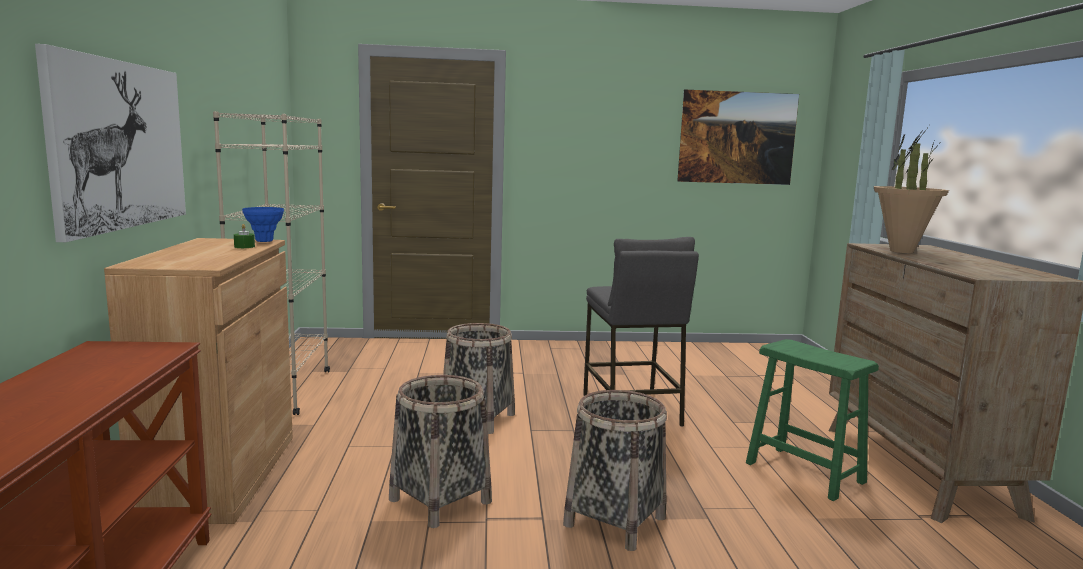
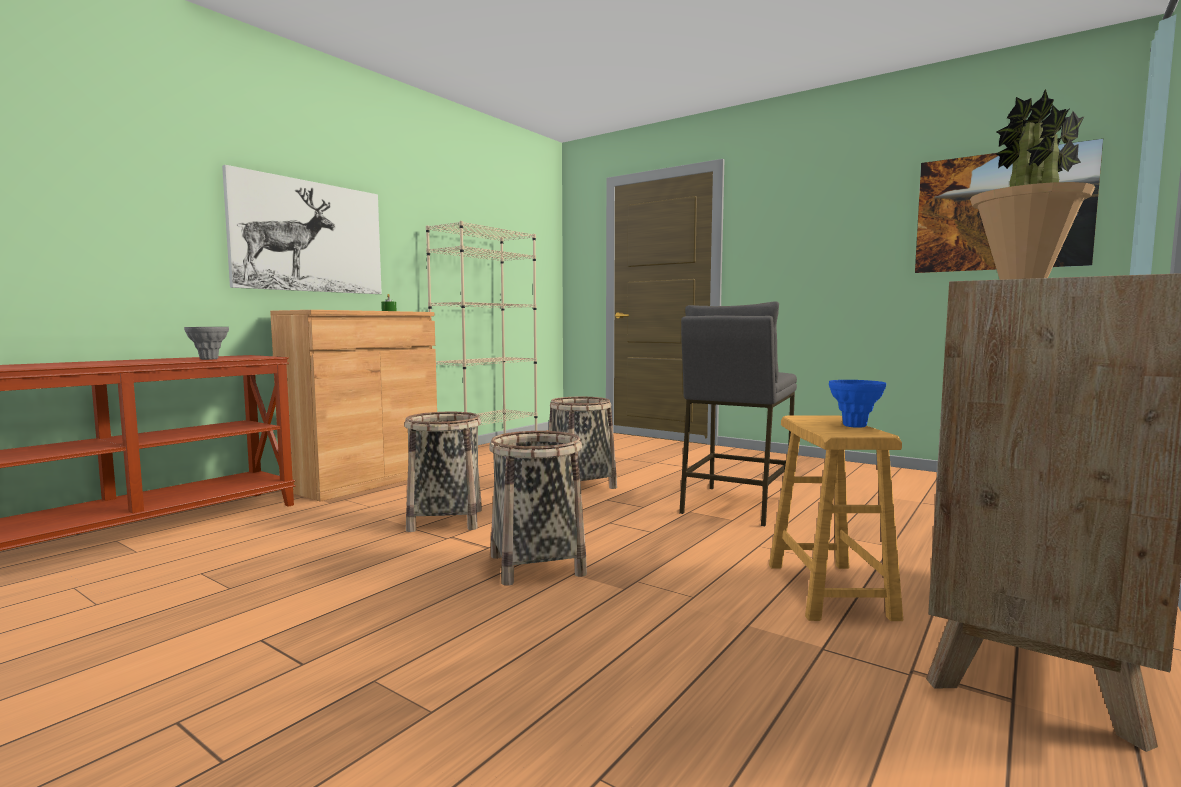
camera: 40 degrees right, 5 degrees down
(131, 373) = (208, 359): none -> grey vase
(264, 241) = (417, 311): blue vase -> blue vase (854, 426)
(804, 472) = (829, 590): green stool -> brown stool

